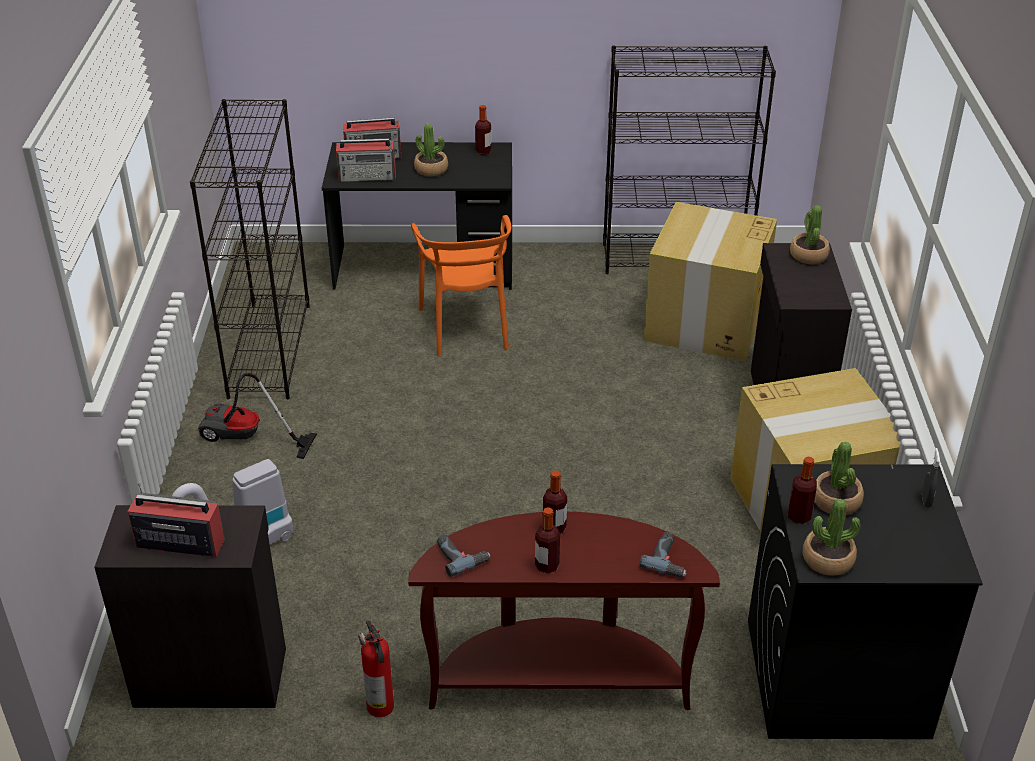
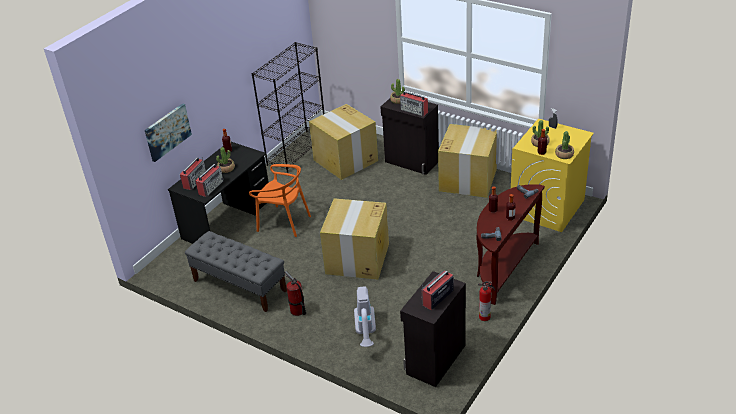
camera: 55 degrees left, 0 degrees up
(246, 439) = (297, 311): vacuum cleaner -> fire extinguisher
(269, 349) = (239, 286): black bookcase -> grey bench
(361, 42) = (167, 132): none -> picture
(431, 453) = (357, 259): none -> cardboard box
(793, 288) = (414, 111): none -> radio
(834, 678) = (547, 208): black washing machine -> yellow washing machine

